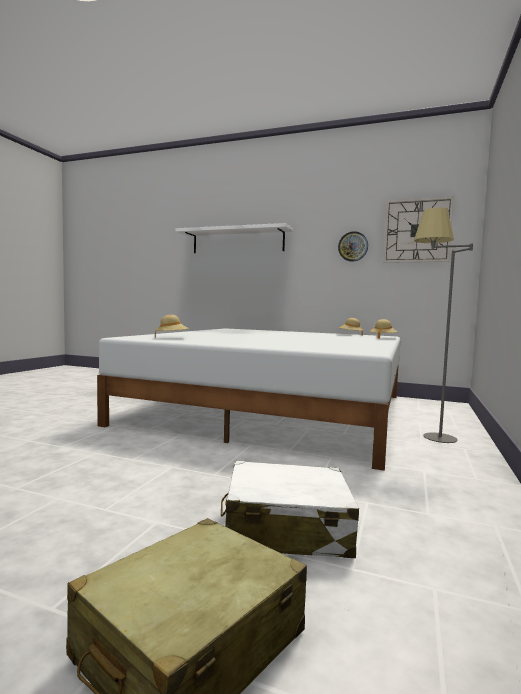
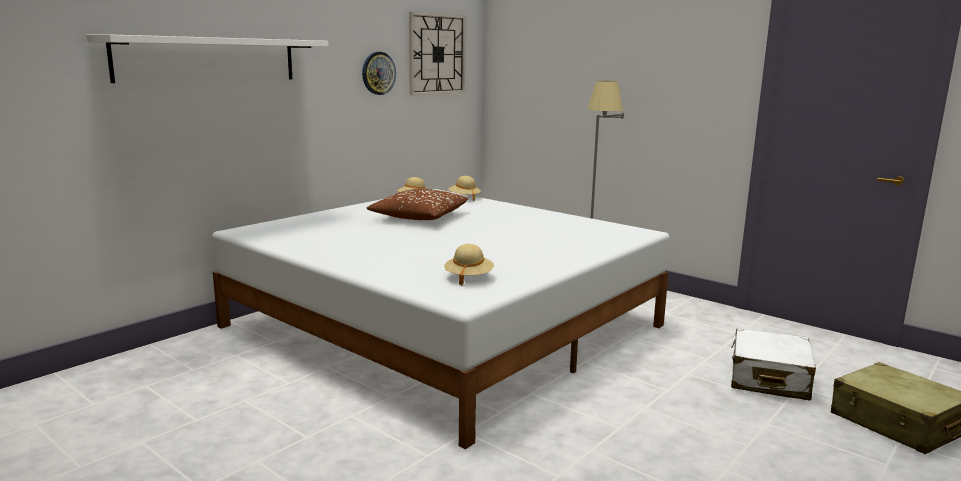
camera: 70 degrees left, 10 degrees up
(305, 335) = (419, 217): none -> brown pillow

